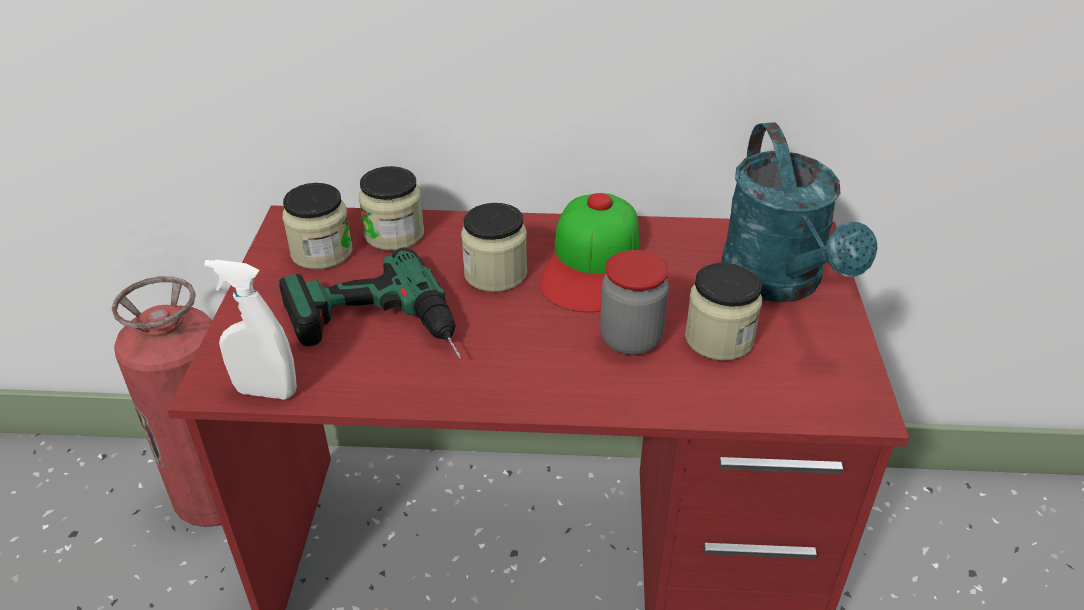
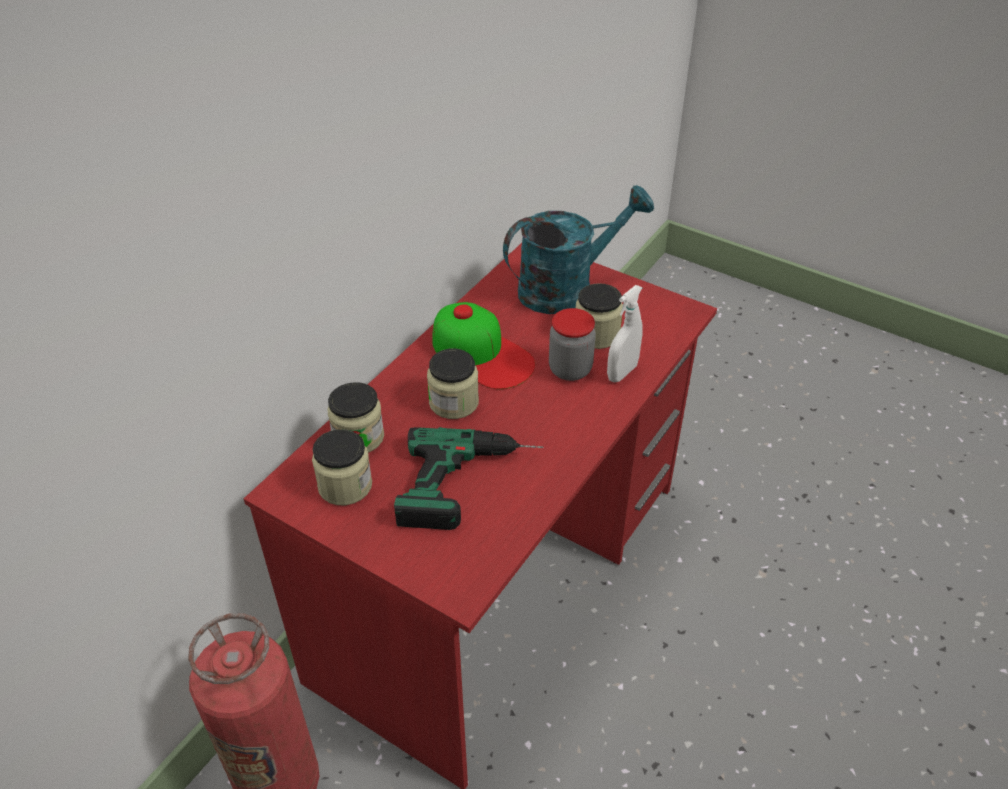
camera: 60 degrees left, 5 degrees up
(266, 392) = (491, 563): white spray bottle -> white spray bottle (622, 373)
(779, 283) = (567, 287): turquoise watering can -> turquoise watering can turned 45 degrees counterclockwise

